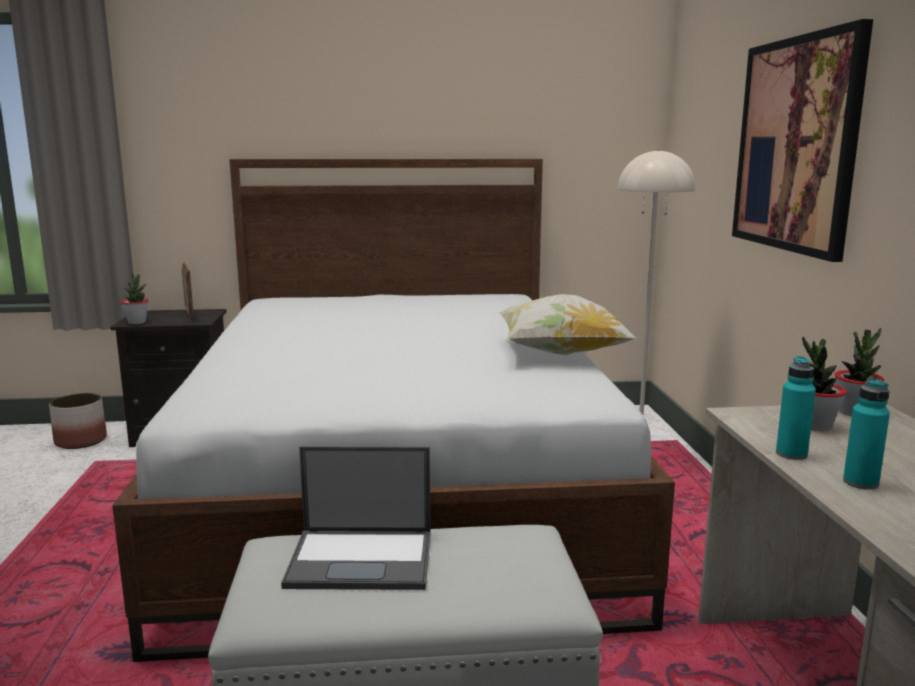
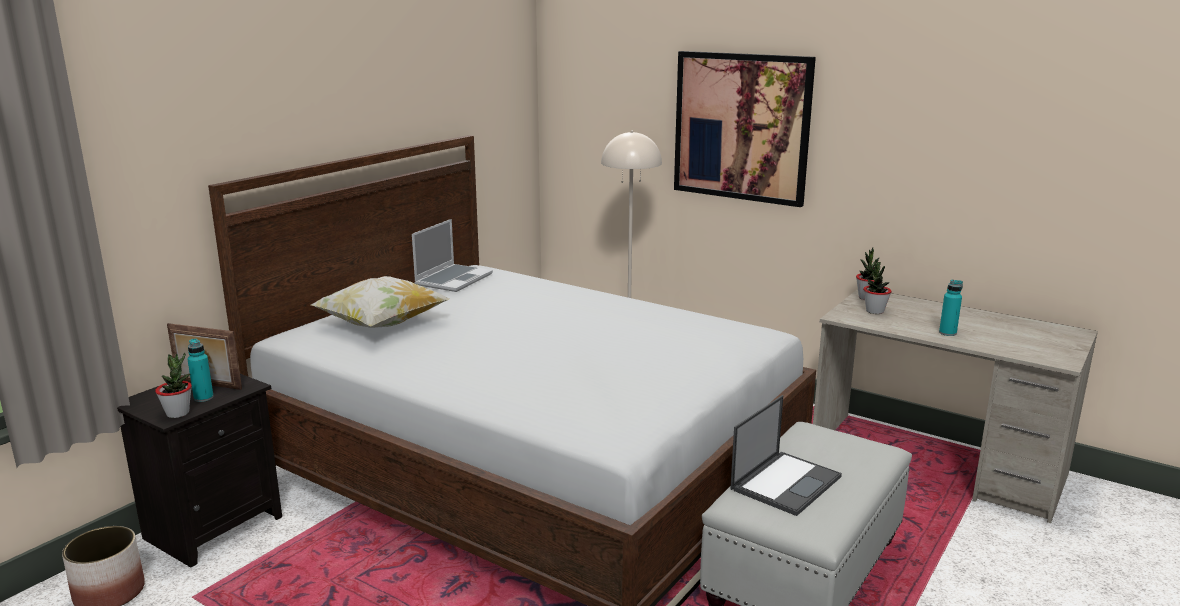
camera: 50 degrees left, 5 degrees up
(469, 296) = (453, 279): none -> laptop
(560, 354) = (660, 310): pillow -> pillow (382, 325)
(791, 454) = (903, 330): turquoise bottle -> turquoise bottle (203, 398)

